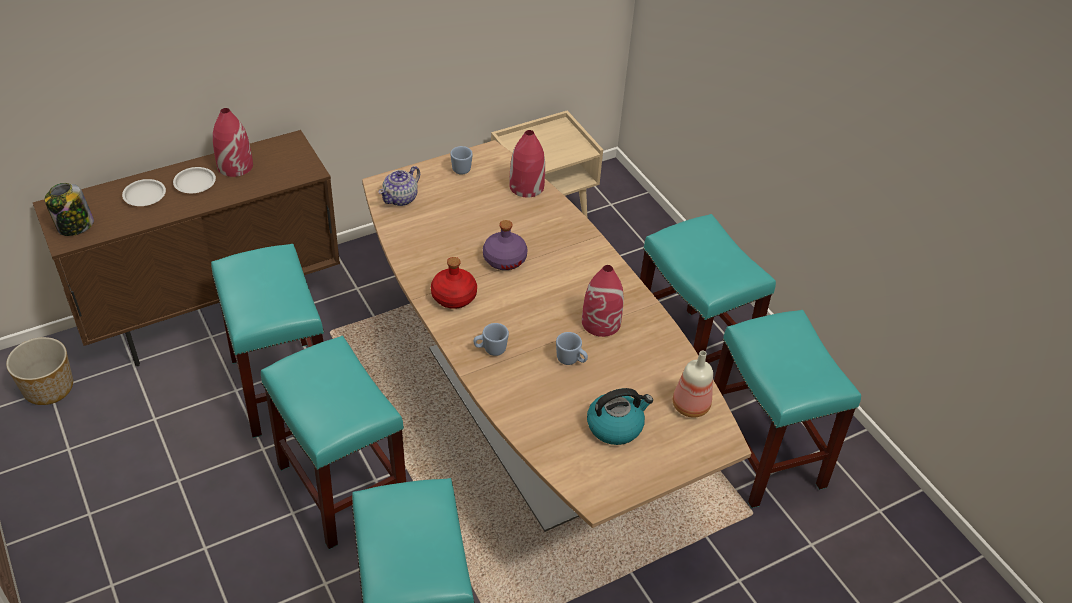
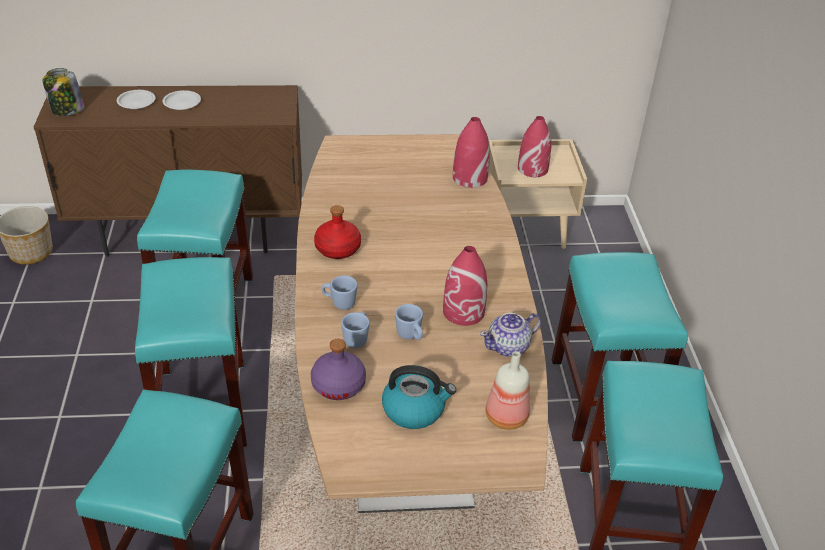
camera: 25 degrees right, 5 degrees down
(235, 166) = (223, 98): red vase -> red vase (532, 169)
(401, 198) = (347, 158): teapot -> teapot (508, 347)
(461, 167) = (419, 148): blue mug -> blue mug (357, 338)
(504, 259) = (407, 231): purple bottle -> purple bottle (338, 384)

